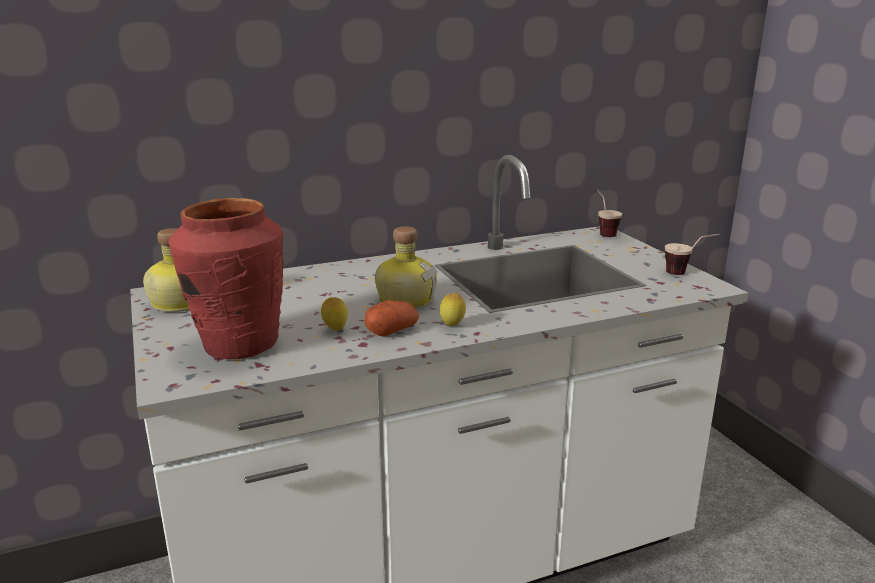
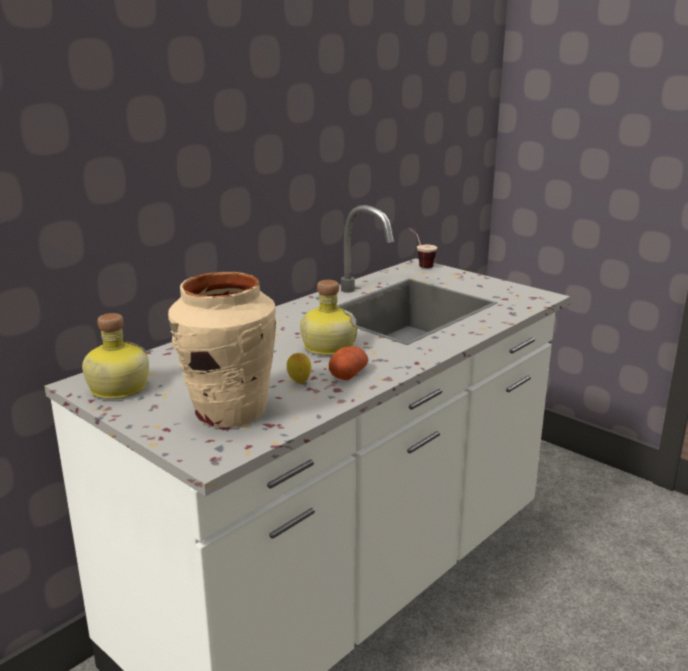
camera: 25 degrees left, 0 degrees up
(239, 344) = (229, 412): red vase -> beige vase
(452, 326) = (391, 361): lemon -> none
(687, 274) = (516, 289): cup -> none

